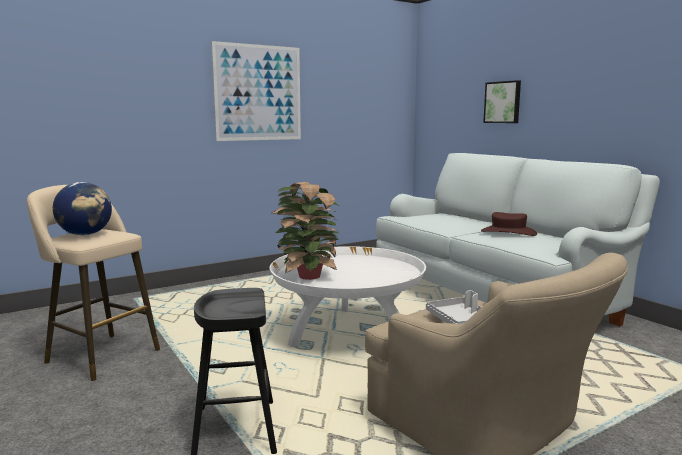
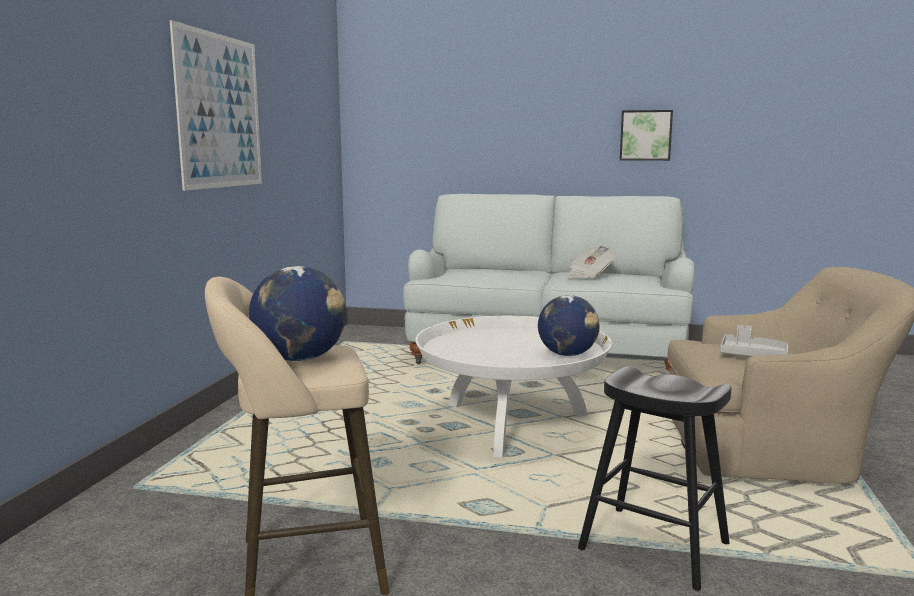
camera: 45 degrees left, 0 degrees up
(307, 276) = (489, 361): potted plant -> none
(365, 285) = (567, 354): none -> globe
(503, 102) = (490, 133): picture -> picture (645, 135)
(508, 232) = (589, 276): brown hat -> newspaper

